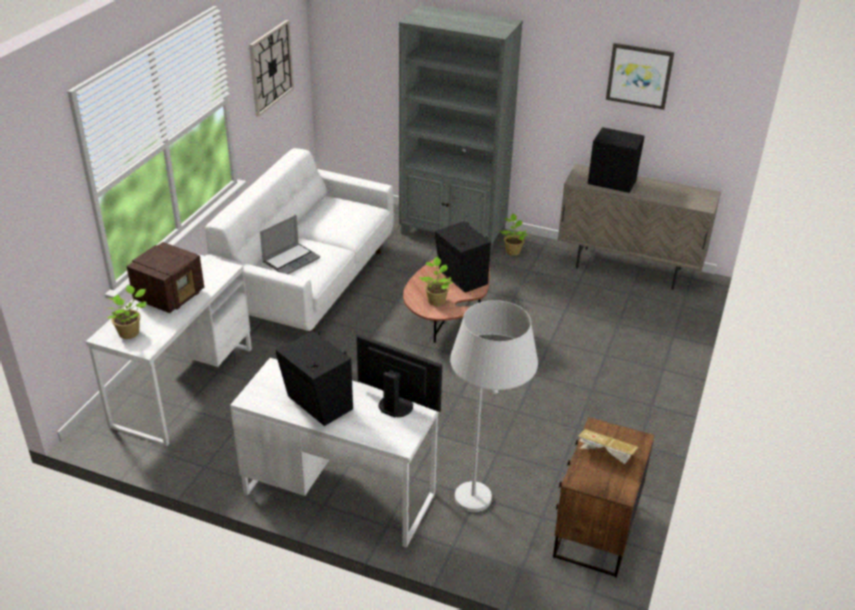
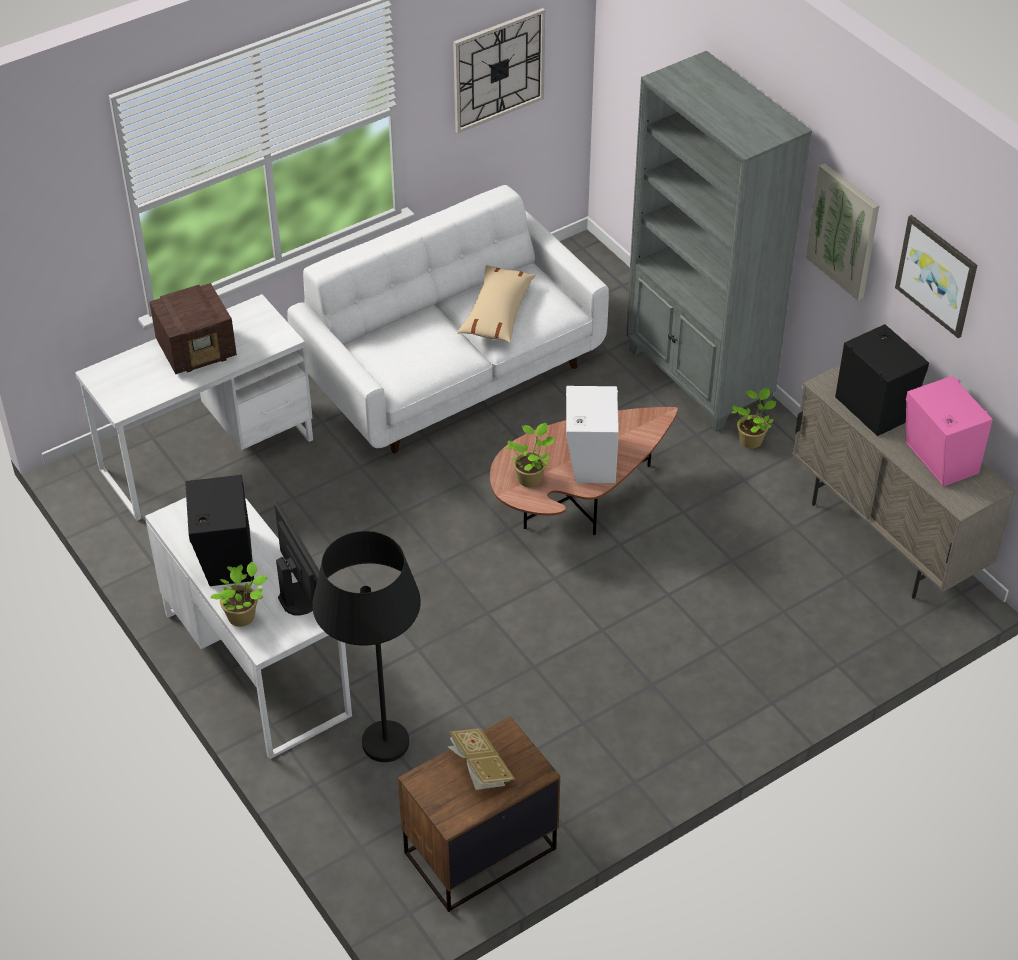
camera: 35 degrees right, 10 degrees up
(130, 332) = (123, 381): potted plant -> potted plant (243, 616)
(291, 260) = (400, 347): laptop -> none
(334, 223) = (497, 312): none -> beige pillow
(461, 278) = (591, 460): black speaker -> white speaker
(482, 512) = (380, 764): white floor lamp -> black floor lamp
(554, 81) = (844, 231): none -> picture
(670, 192) = (939, 460): none -> pink speaker

